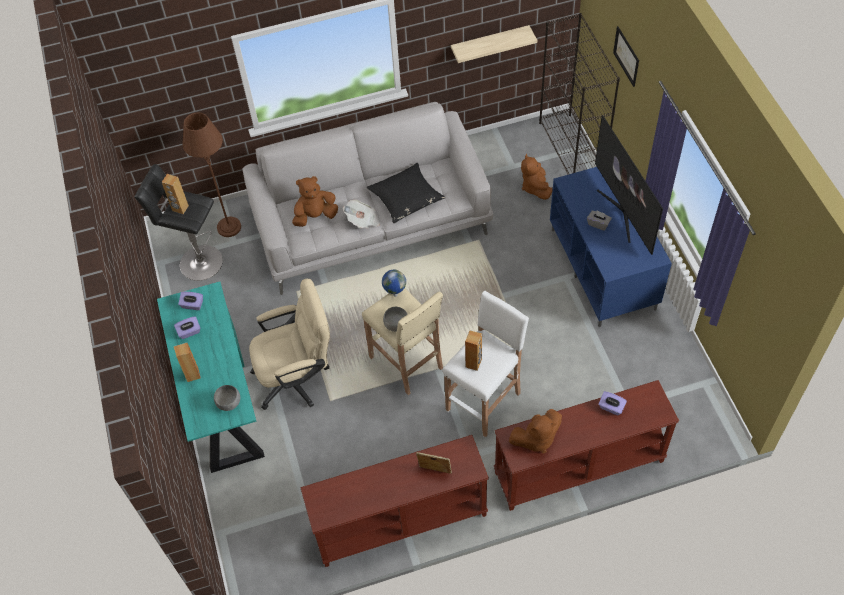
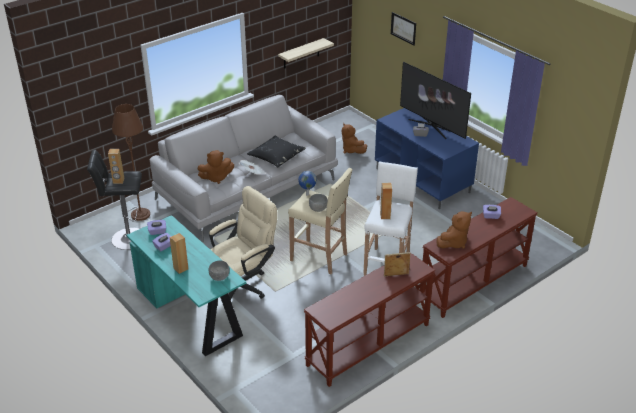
camera: 25 degrees left, 20 degrees down
(315, 216) = (216, 178): brown plush toy -> brown plush toy turned 150 degrees counterclockwise
(571, 150) = (364, 128): black bookcase -> none

